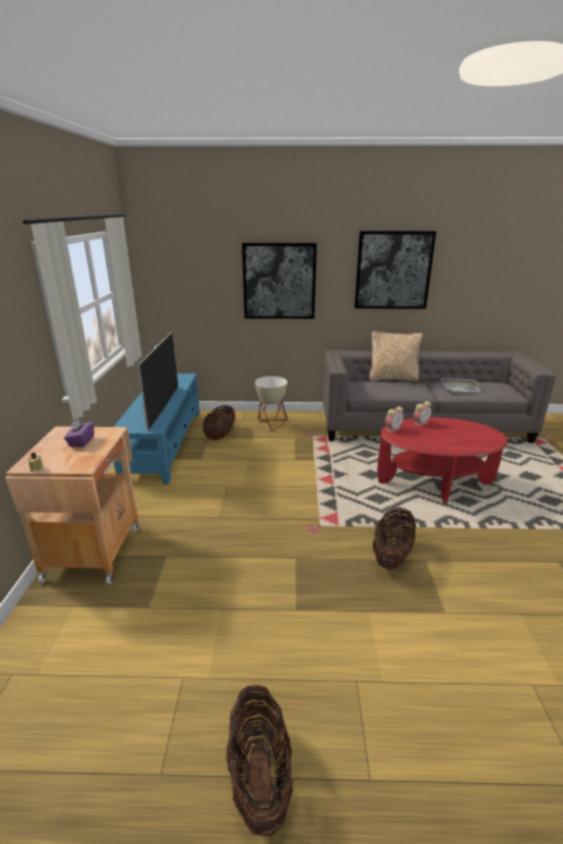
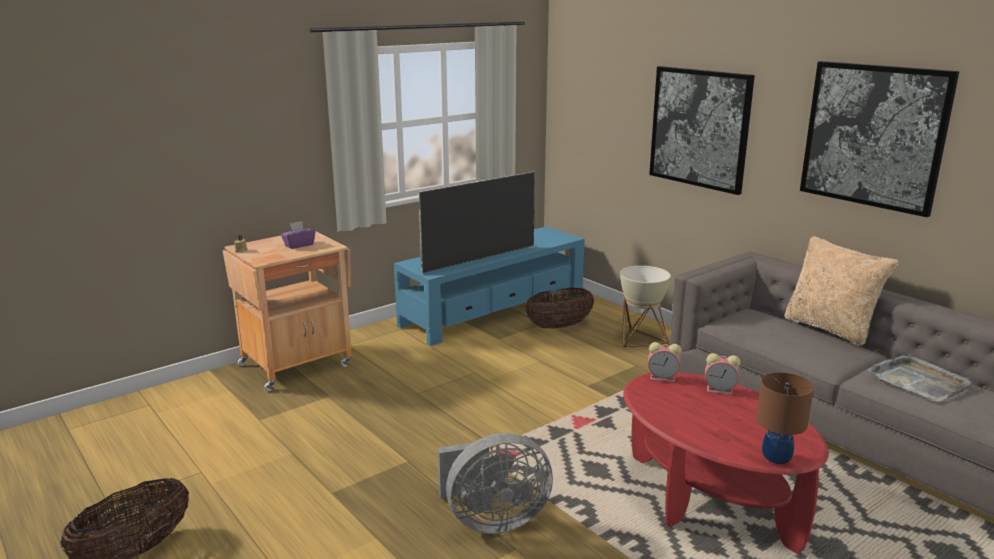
camera: 50 degrees right, 5 degrees down
(392, 555) = (492, 520): basket -> grey fan
(496, 441) = (777, 459): none -> brown table lamp

